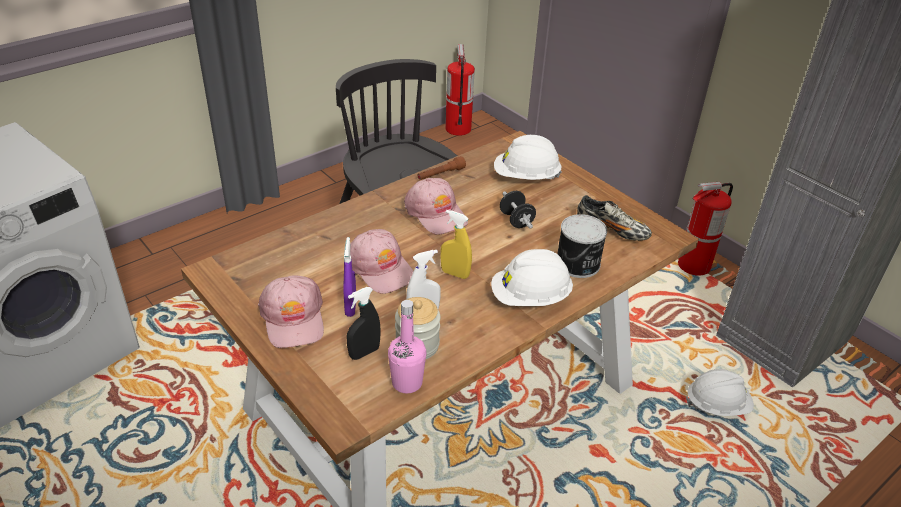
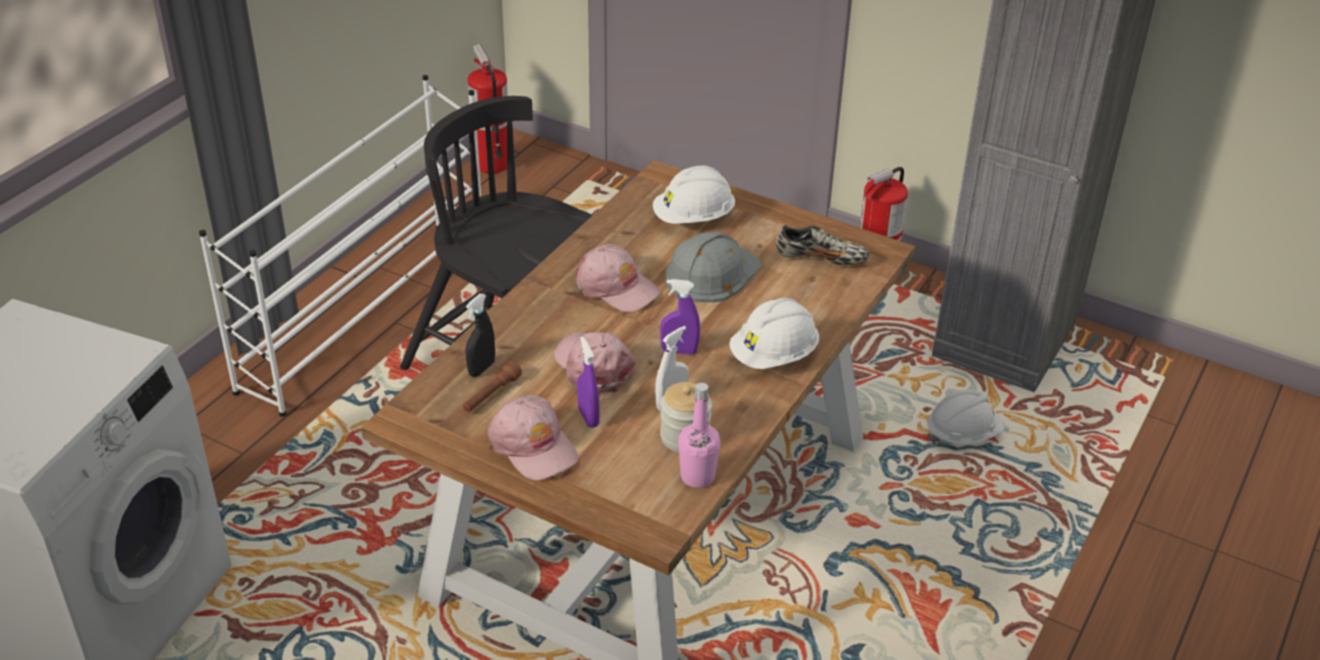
camera: 20 degrees left, 0 degrees up
(326, 204) = (368, 313): none -> white shoe rack
(364, 352) = (634, 460): black spray bottle -> black spray bottle (481, 368)
(380, 268) = (593, 366): pink cap -> pink cap turned 150 degrees counterclockwise
(440, 174) = (593, 239): brown flashlight -> brown flashlight (491, 395)
(455, 274) = (679, 351): yellow spray bottle -> purple spray bottle
(516, 220) = (711, 273): black dumbbell -> grey hard hat
(578, 264) = (805, 306): can -> none

